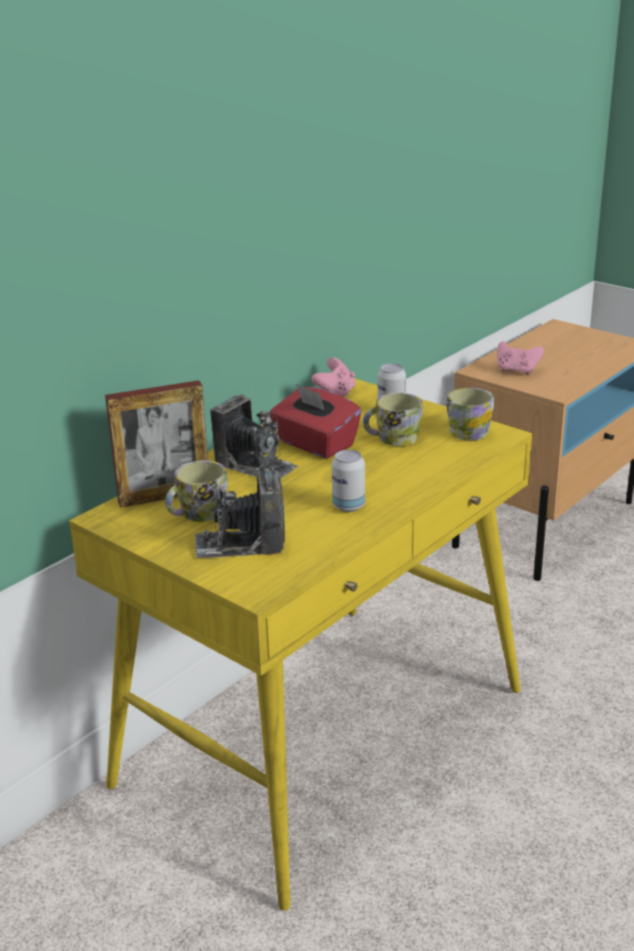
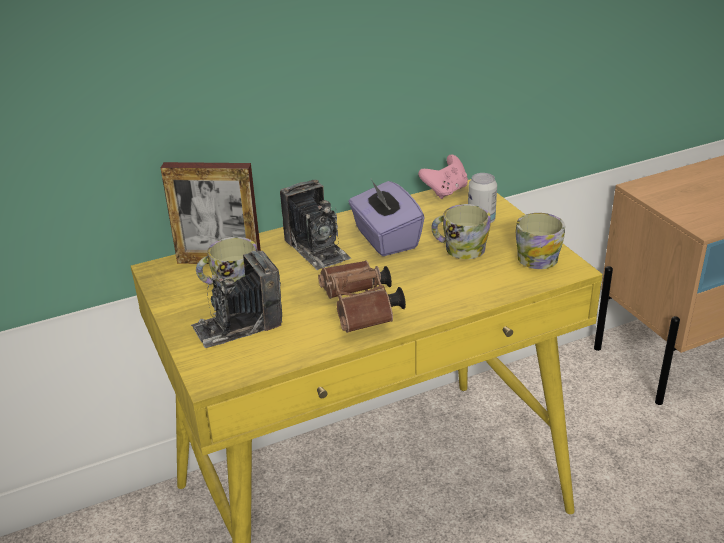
camera: 25 degrees right, 5 degrees up
(239, 544) = (238, 325): camera -> camera turned 45 degrees counterclockwise
(315, 444) = (385, 239): red tissue box -> purple tissue box
(348, 506) = (361, 311): can -> brown binoculars
(517, 371) = (679, 195): pink game controller -> none

